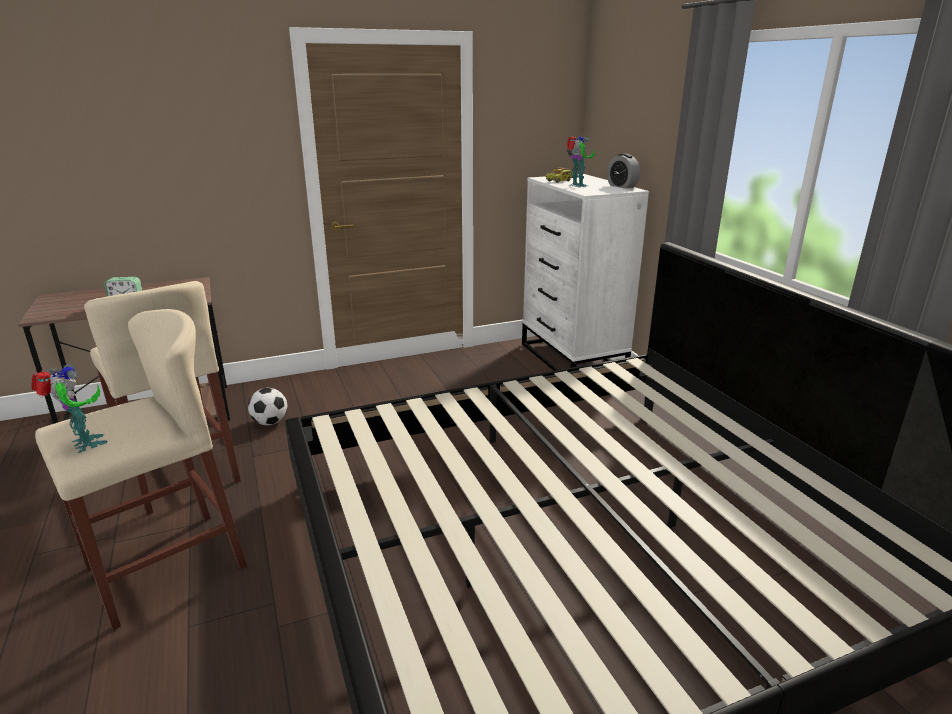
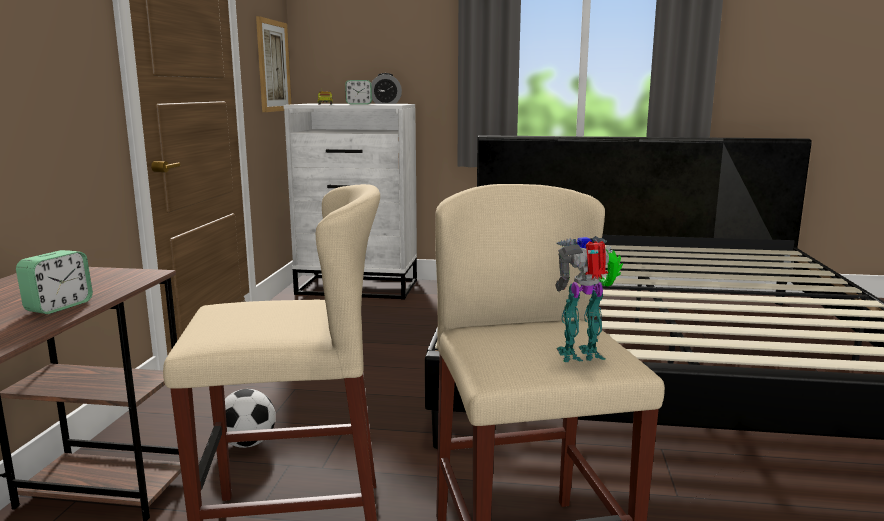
camera: 60 degrees left, 10 degrees down
(541, 138) = (273, 66): none -> picture
(577, 186) = (359, 104): toy robot -> alarm clock

